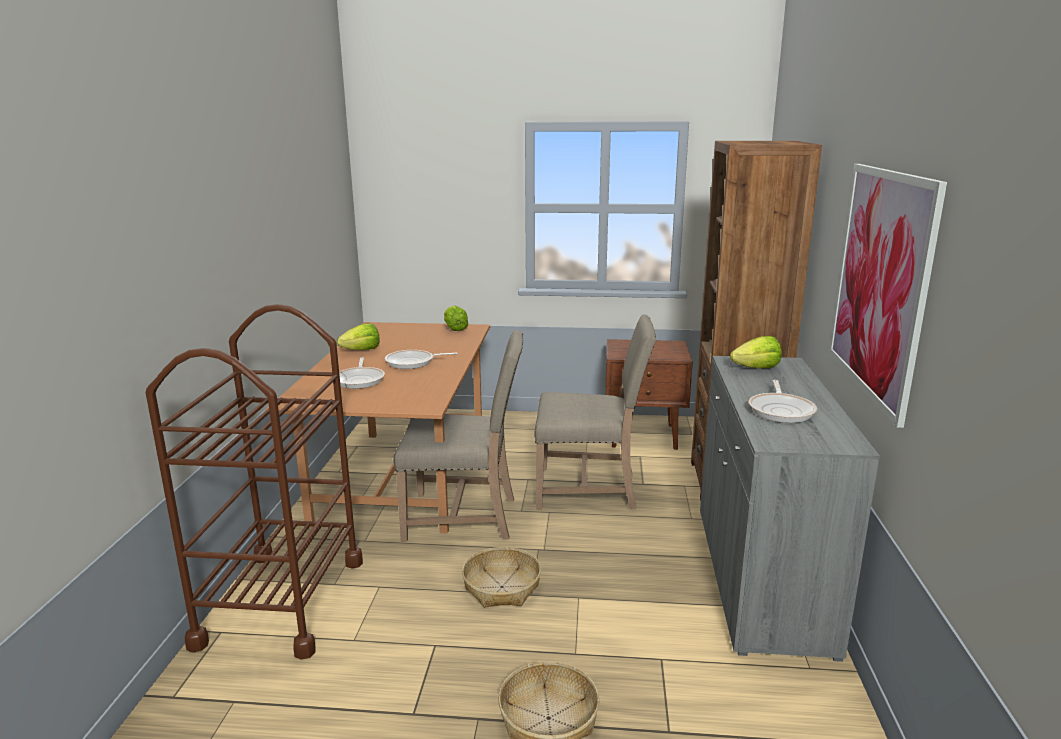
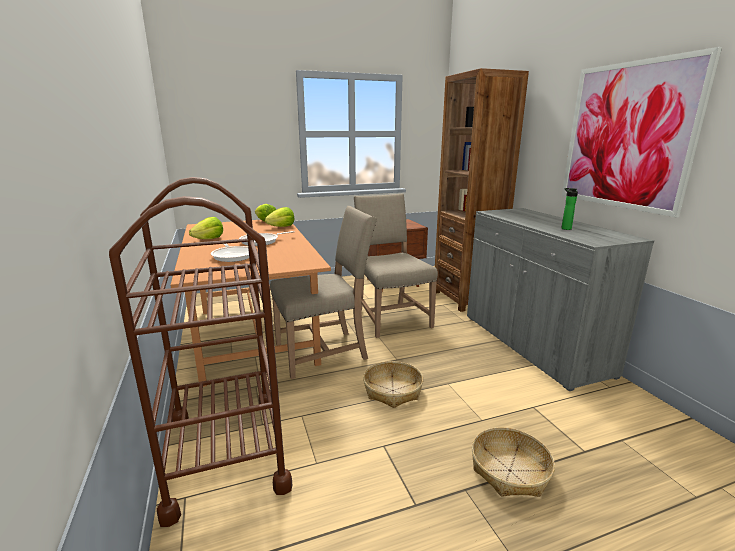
camera: 25 degrees left, 0 degrees up
(590, 489) = (390, 317): beige chair -> beige chair turned 90 degrees counterclockwise
(757, 368) = (511, 213): lettuce -> lettuce (282, 227)
(781, 410) = (565, 228): frying pan -> bottle

